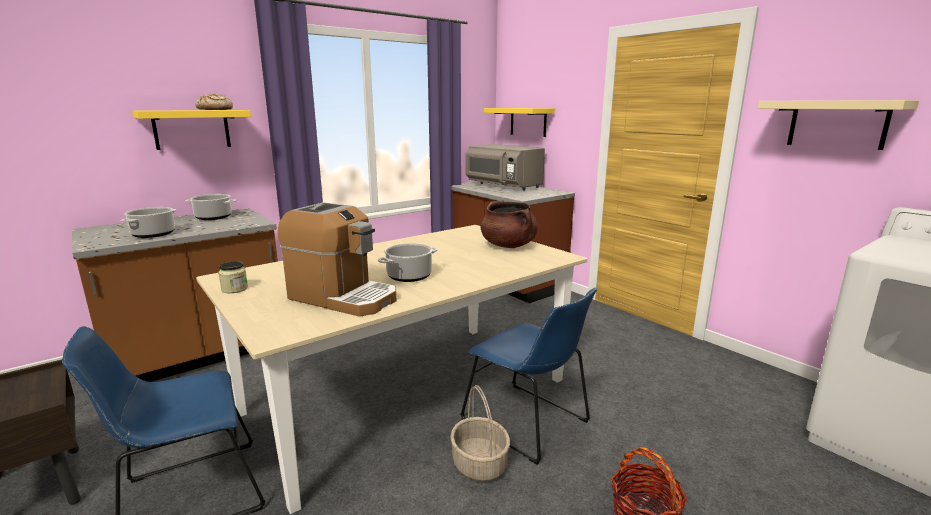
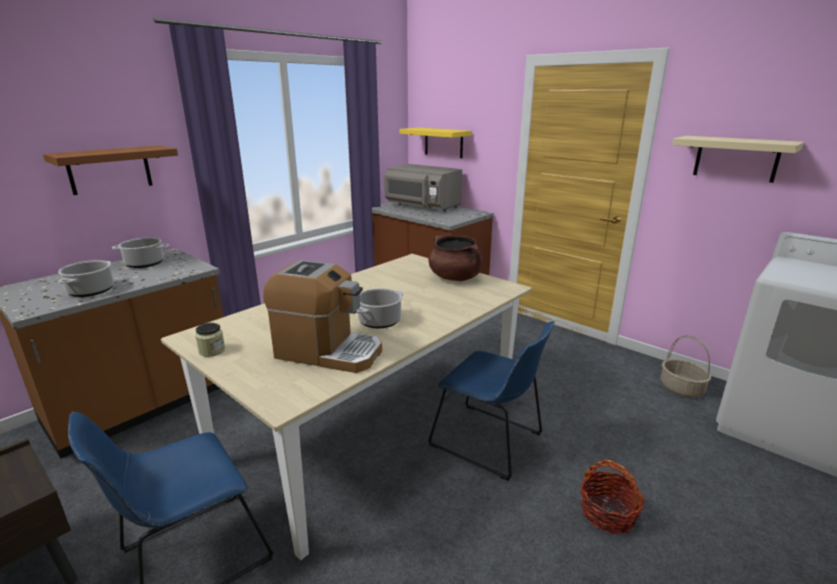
camera: 10 degrees left, 5 degrees up
(192, 129) = (110, 169): yellow shelf -> brown shelf
(215, 109) = (136, 148): bread -> none
(480, 464) = (459, 487): basket -> basket (682, 389)

